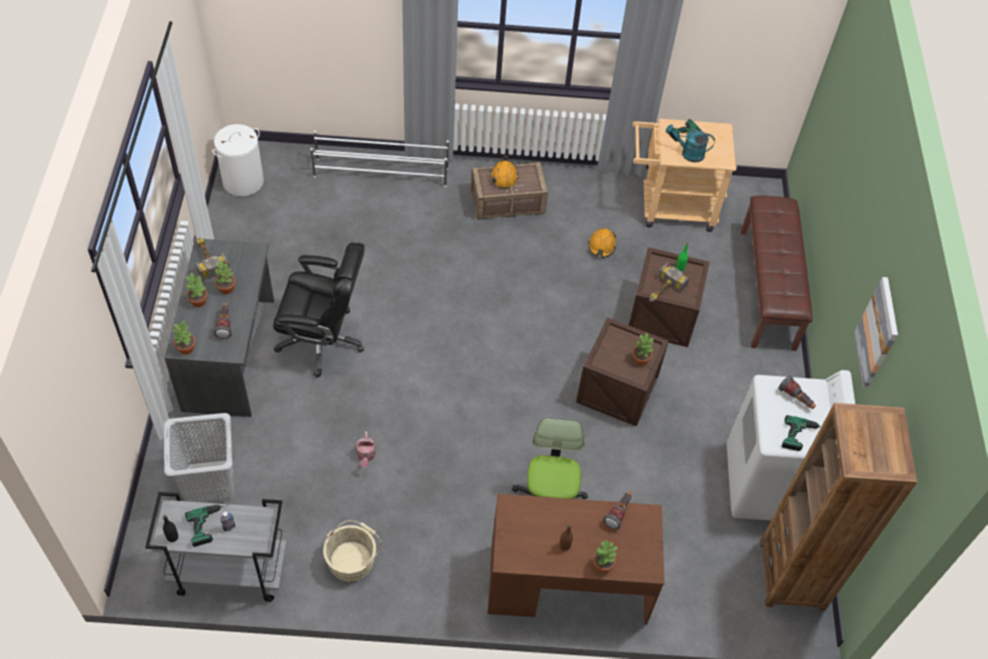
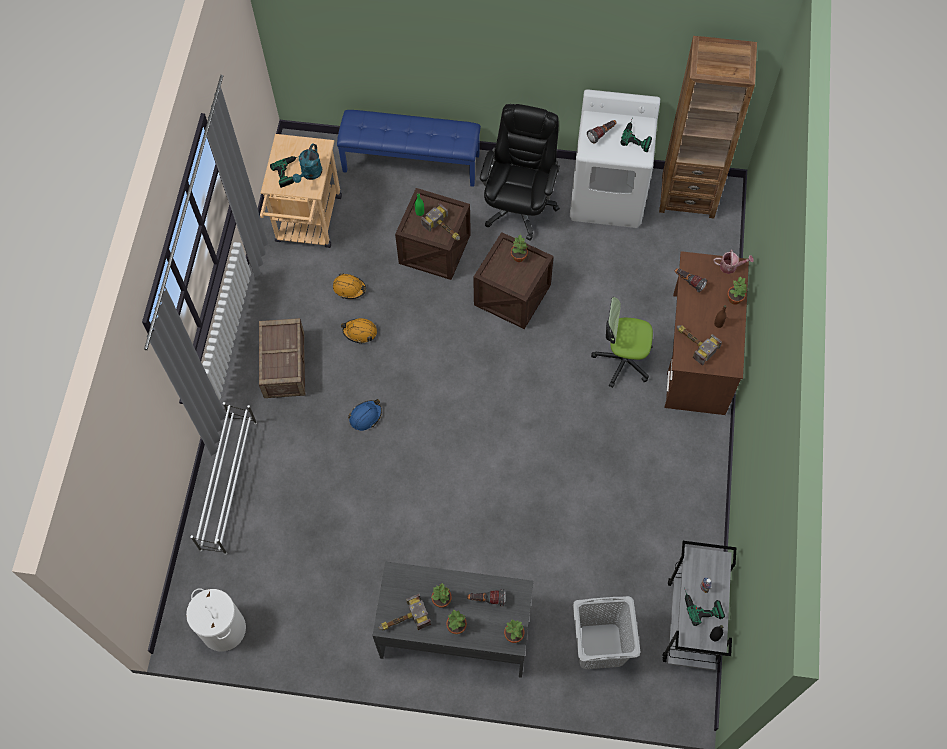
camera: 80 degrees left, 10 degrees up
(323, 340) = (443, 544): black office chair -> black office chair (519, 205)
(353, 558) = (677, 519): beige bucket -> none
(366, 456) = (575, 506): watering can -> watering can (730, 266)
(458, 268) = (365, 416): none -> blue hard hat
(504, 176) = (274, 355): orange hard hat -> orange hard hat (360, 332)
(535, 517) = (693, 342): none -> hammer
(768, 289) = (411, 162): brown bench -> blue bench
(878, 333) = (591, 48): picture -> none

